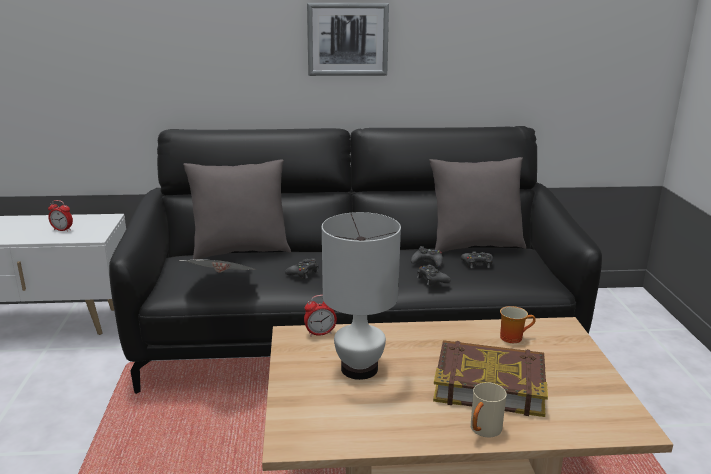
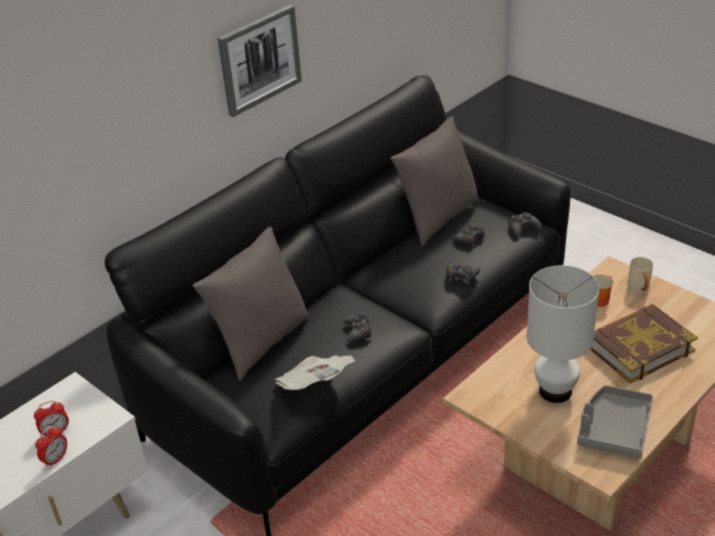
camera: 40 degrees left, 15 degrees up
(320, 333) = (485, 381): alarm clock -> alarm clock (56, 459)
(357, 421) = (614, 429): none -> grey tray
(427, 262) = (432, 259): black game controller -> black game controller (522, 227)
(483, 431) = (681, 384): beige mug -> beige mug (639, 290)

